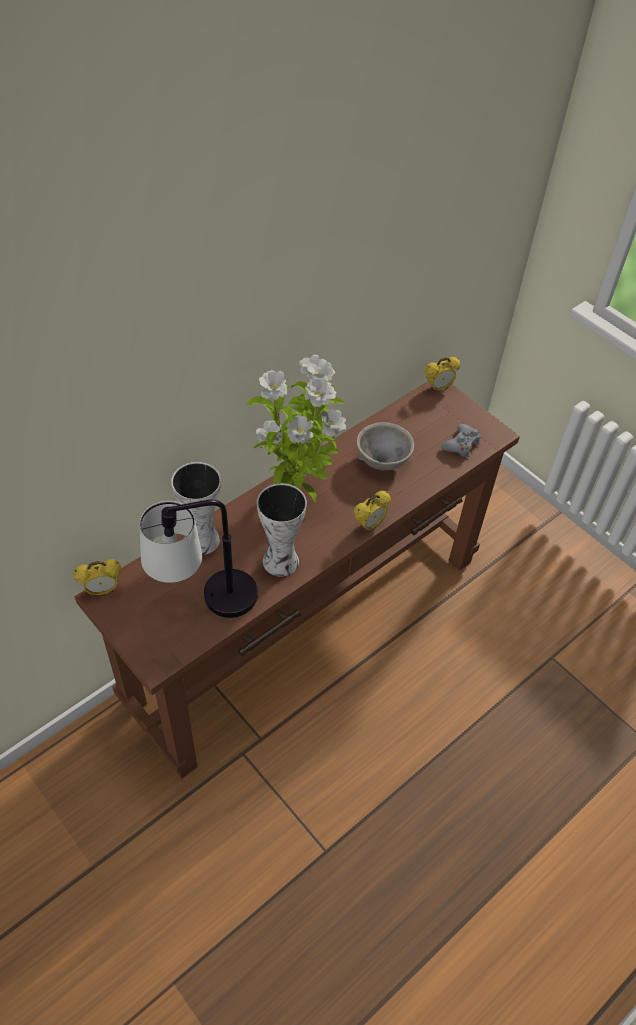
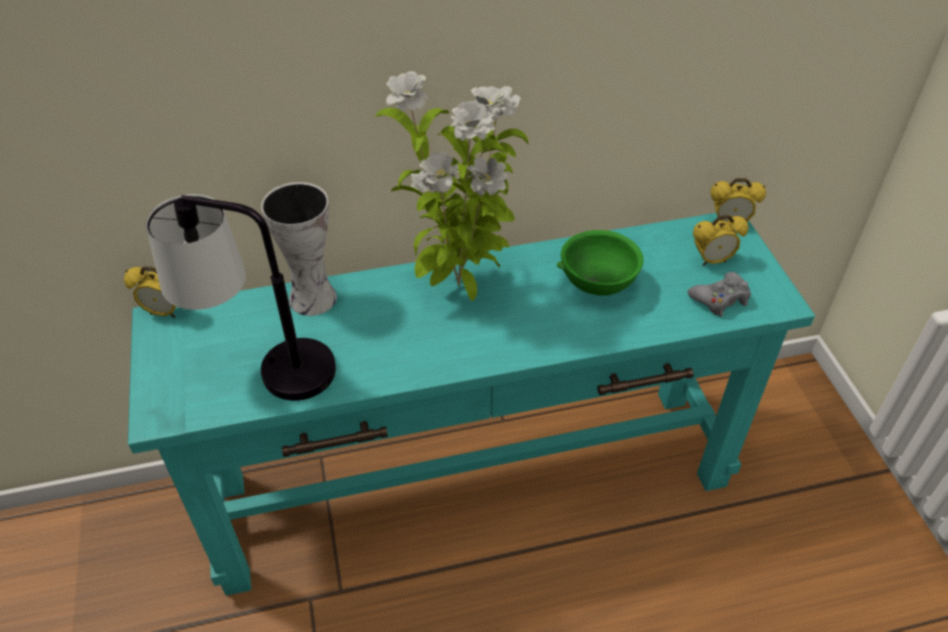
camera: 30 degrees right, 5 degrees down
(280, 563) = (385, 357): vase -> none
(307, 628) = (473, 484): brown console table -> turquoise console table
(369, 525) = (529, 353): alarm clock -> alarm clock (712, 261)
(382, 461) = (596, 284): grey bowl -> green bowl

